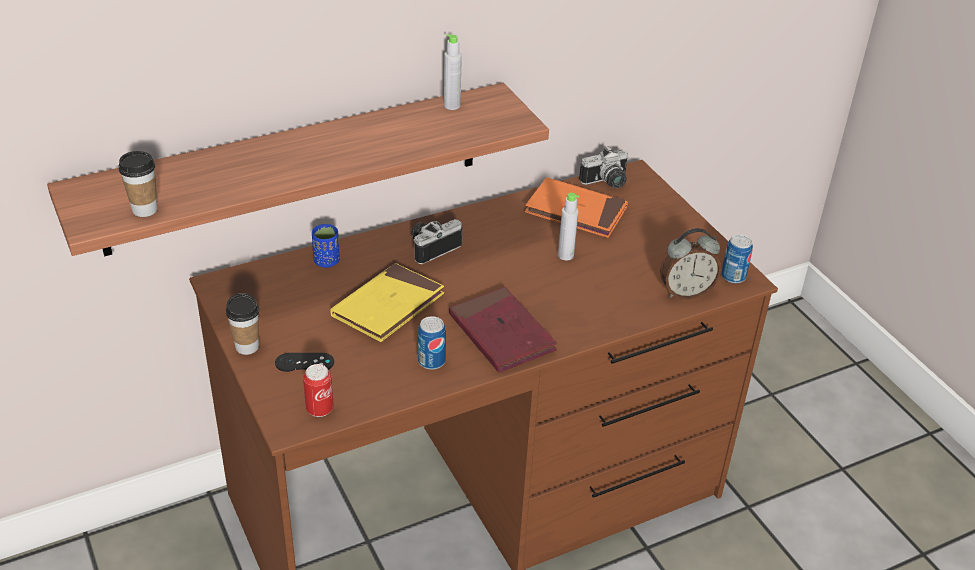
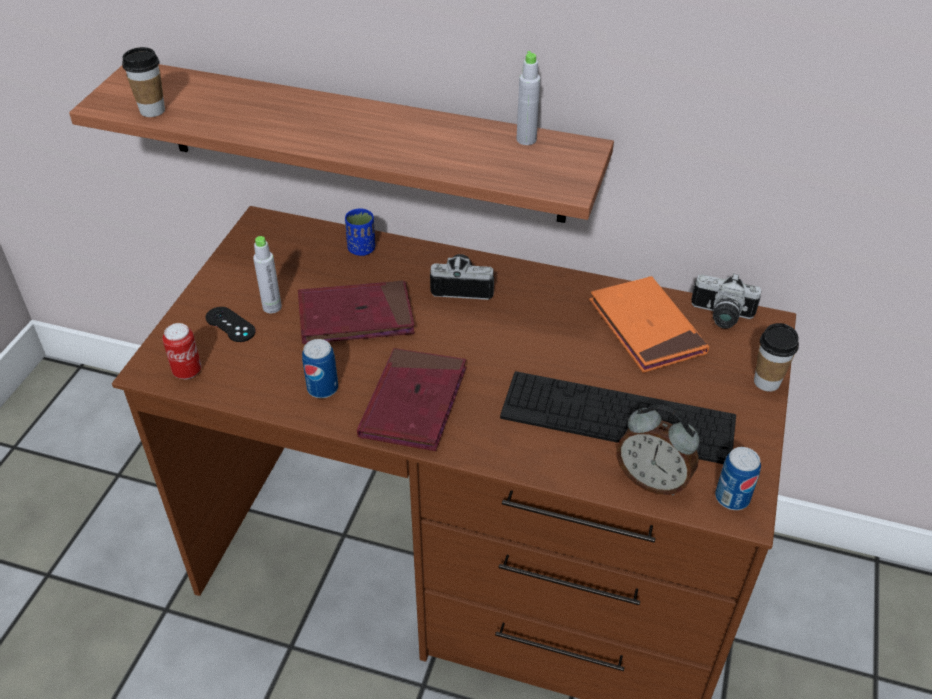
camera: 45 degrees right, 5 degrees up
(247, 347) = (210, 285): cup -> cup (766, 382)
(388, 306) = (355, 317): yellow book -> red book
(565, 255) = (576, 365): grey bottle -> grey bottle (272, 307)
(626, 270) = (617, 417): none -> keyboard

